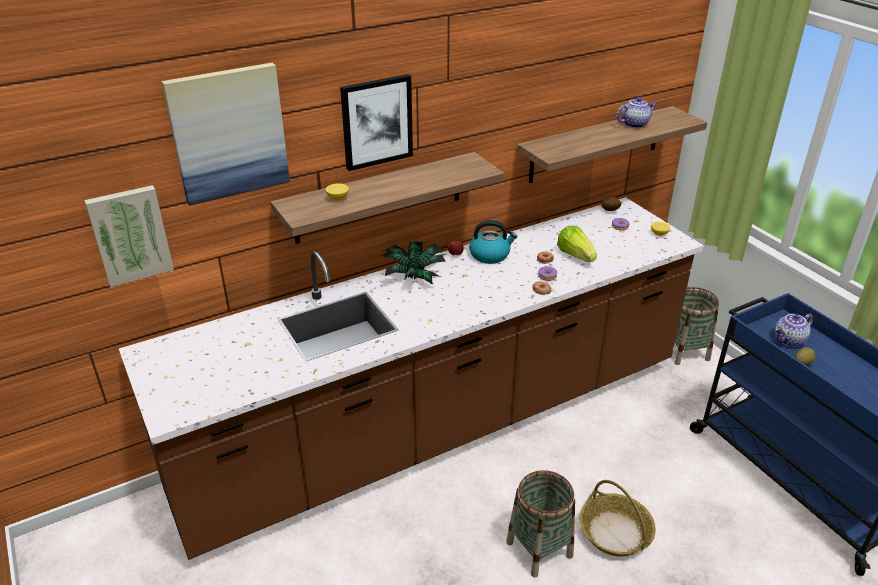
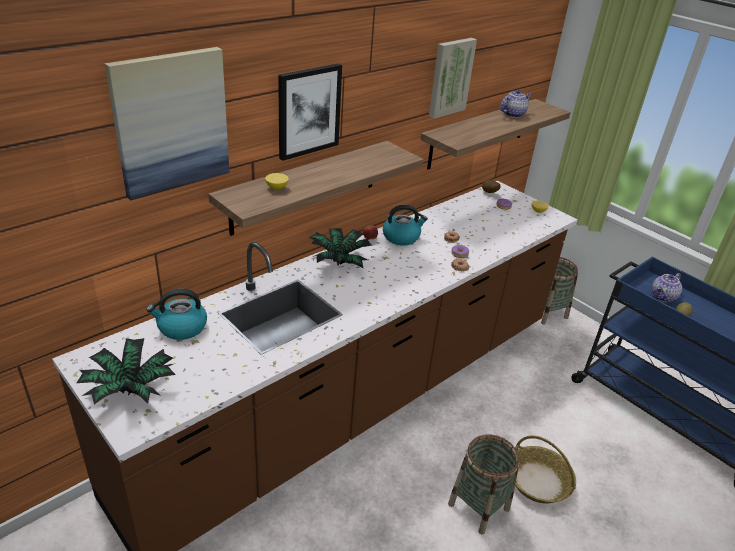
camera: 15 degrees left, 0 degrees up
(130, 234) = (66, 234): picture -> picture (449, 77)
(177, 382) = (130, 390): none -> potted plant
(239, 330) = (181, 328): none -> kettle
(575, 255) = (476, 234): lettuce -> none

